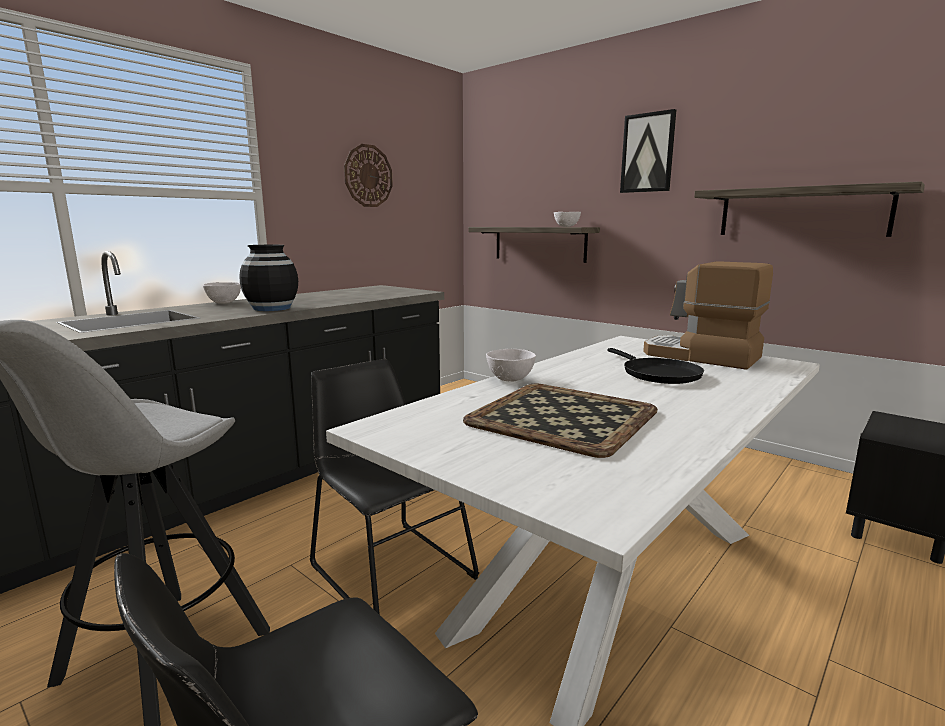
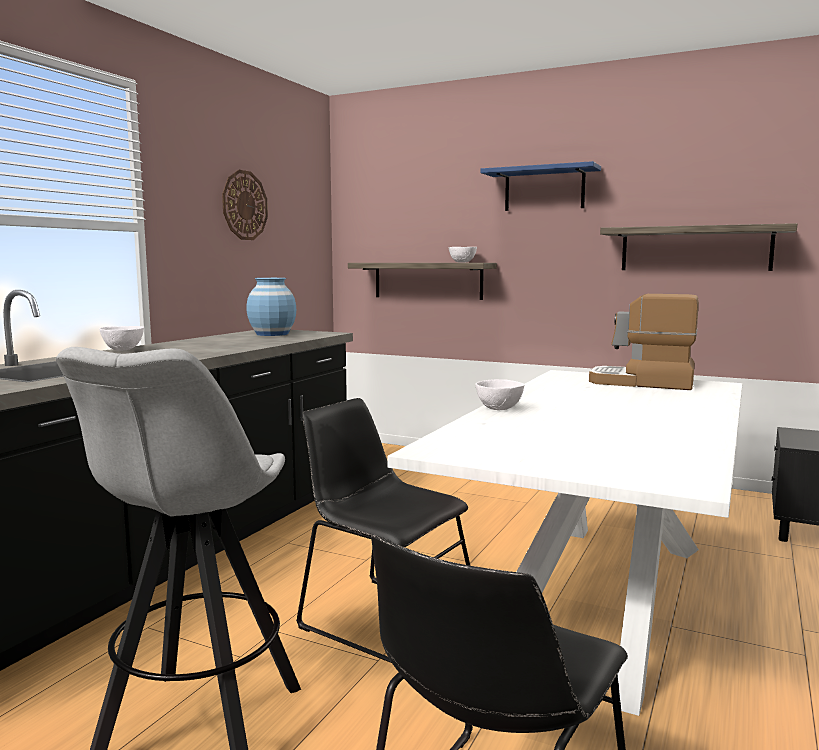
camera: 15 degrees left, 5 degrees down
(272, 308) = (197, 353): black vase -> none
(373, 291) = (272, 334): none -> blue vase
(563, 418) = (584, 432): tray -> none
(648, 153) = (544, 189): picture -> blue shelf
(657, 374) = (622, 397): black frying pan -> none

